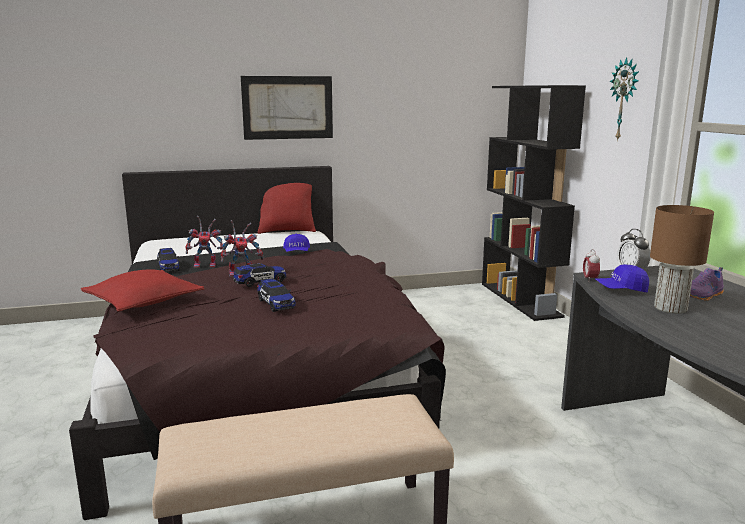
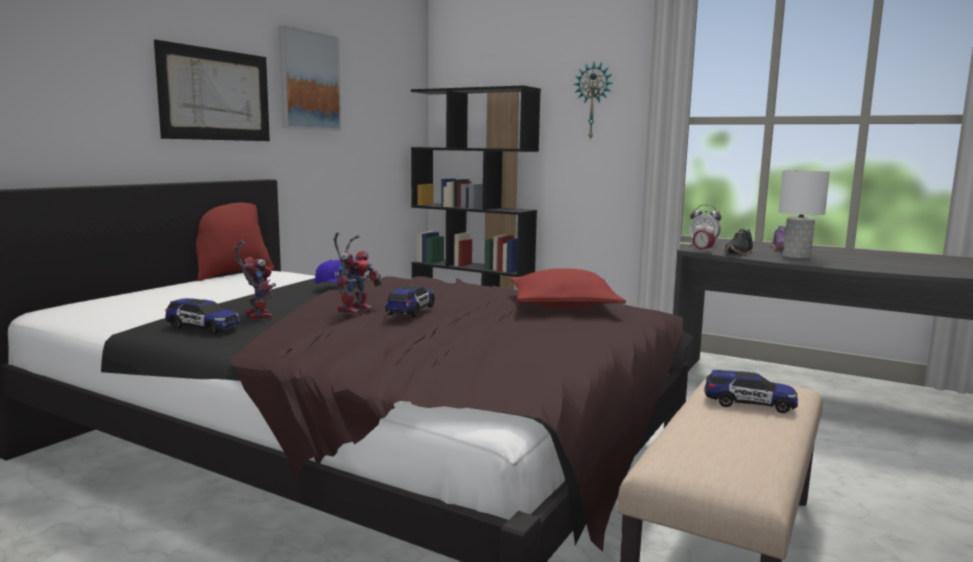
camera: 45 degrees left, 5 degrees down
(144, 302) = (331, 358): red pillow -> red pillow (563, 305)
(207, 265) = (255, 315): toy robot -> toy robot turned 60 degrees counterclockwise
(276, 304) = (498, 322): toy car -> toy car (749, 404)
(374, 89) = (309, 81): none -> picture
(621, 290) = (740, 253): blue cap -> black shoe
(671, 309) = (797, 257): brown table lamp -> white table lamp

